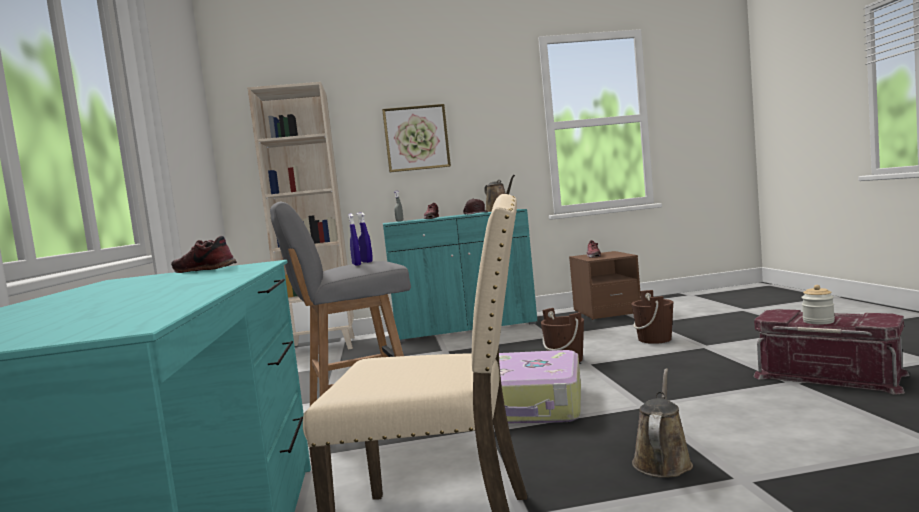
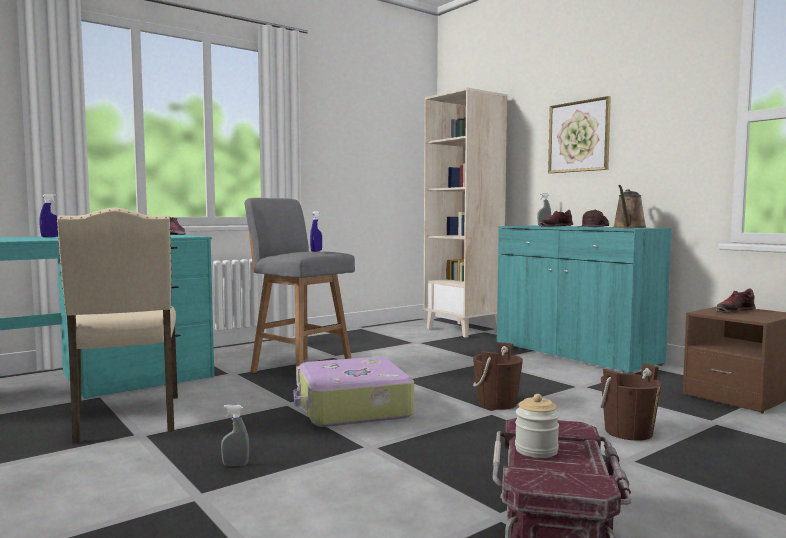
camera: 60 degrees right, 0 degrees up
(356, 265) = (299, 251): blue spray bottle -> blue spray bottle (50, 237)
(662, 461) = (235, 465): brown watering can -> grey spray bottle

